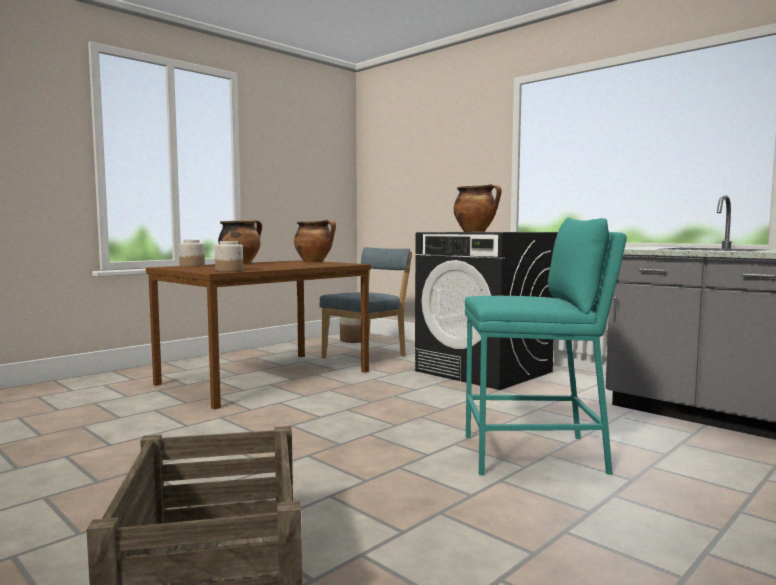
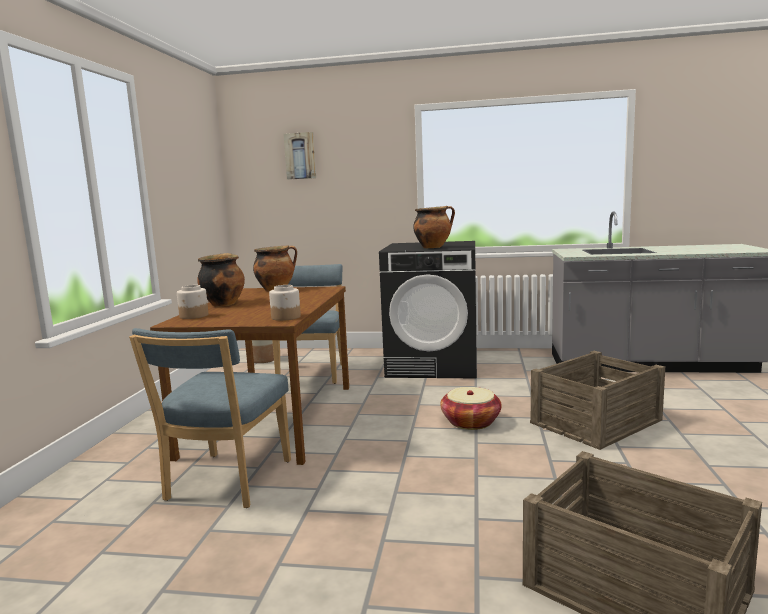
camera: 35 degrees left, 5 degrees up
(149, 405) = (226, 483): none -> blue chair
(404, 419) = (471, 422): none -> basket
(412, 142) = (300, 156): none -> picture
(534, 454) = (597, 421): turquoise stool -> crate

